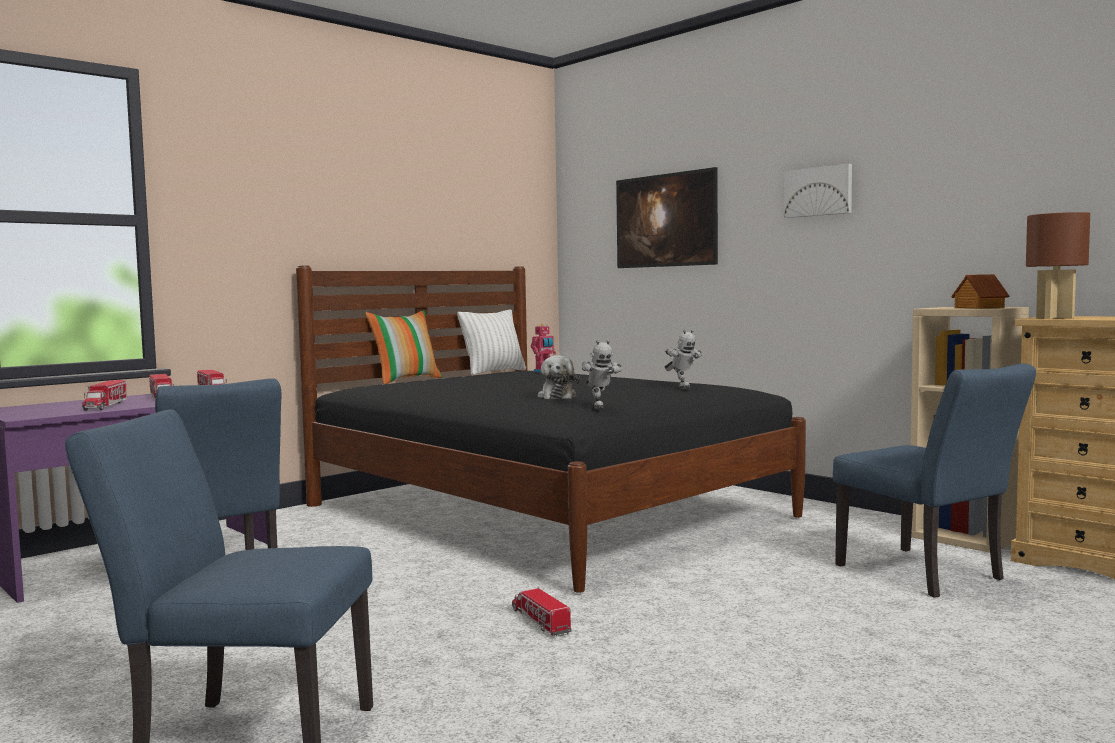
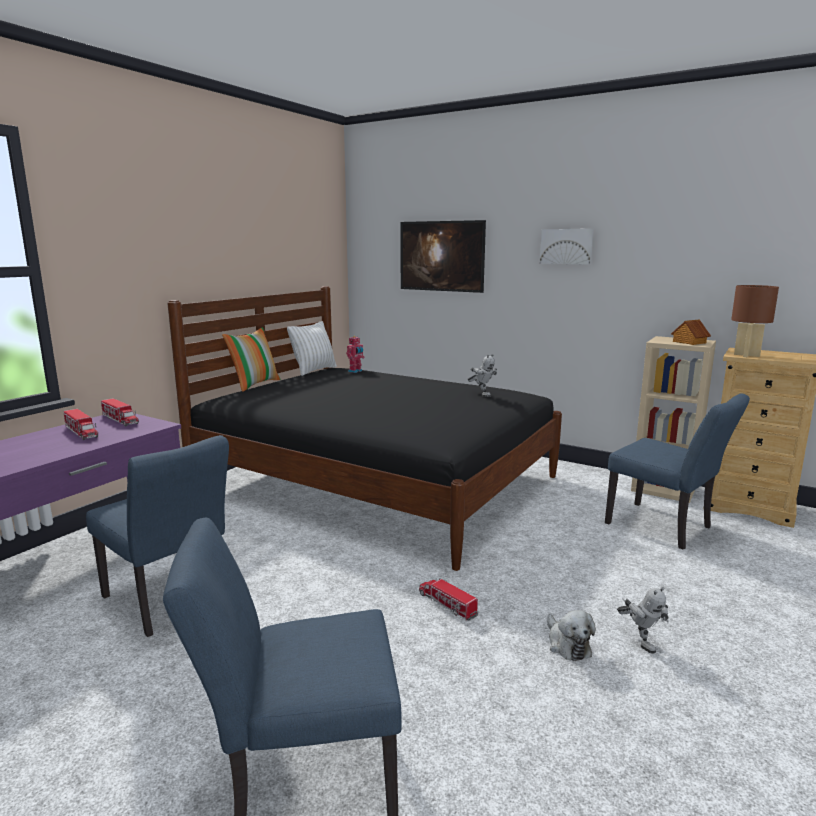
camera: 15 degrees left, 10 degrees up
(105, 406) = (40, 451): toy truck -> none
(557, 396) = (406, 412): plush toy -> plush toy (567, 644)
(599, 407) = (452, 426): toy robot -> toy robot (640, 641)

